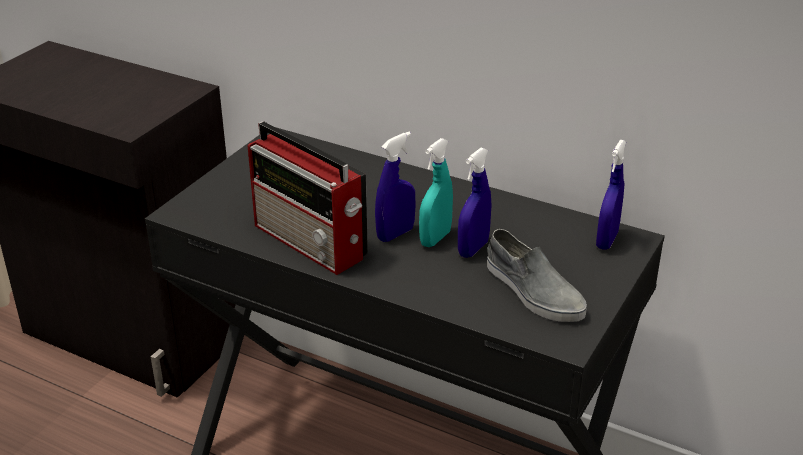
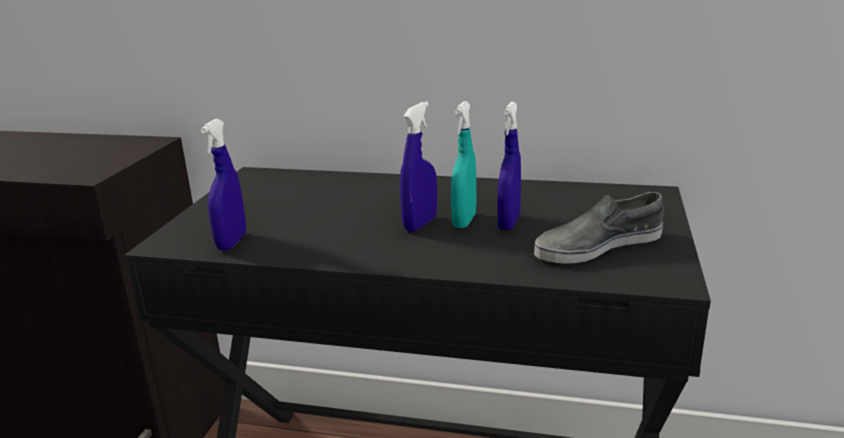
camera: 15 degrees left, 10 degrees down
(311, 242) = (333, 244): radio -> none
(533, 291) = (597, 245): grey shoe -> grey shoe turned 120 degrees clockwise
(607, 240) = (631, 197): blue spray bottle -> blue spray bottle (232, 242)

